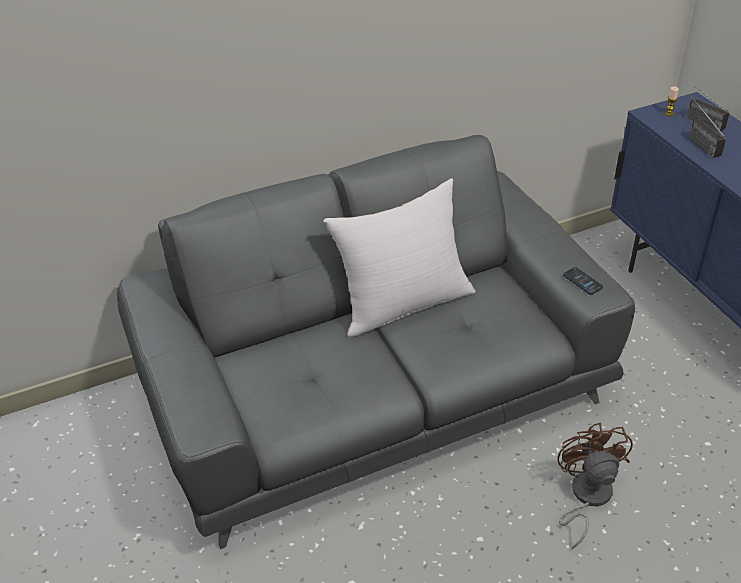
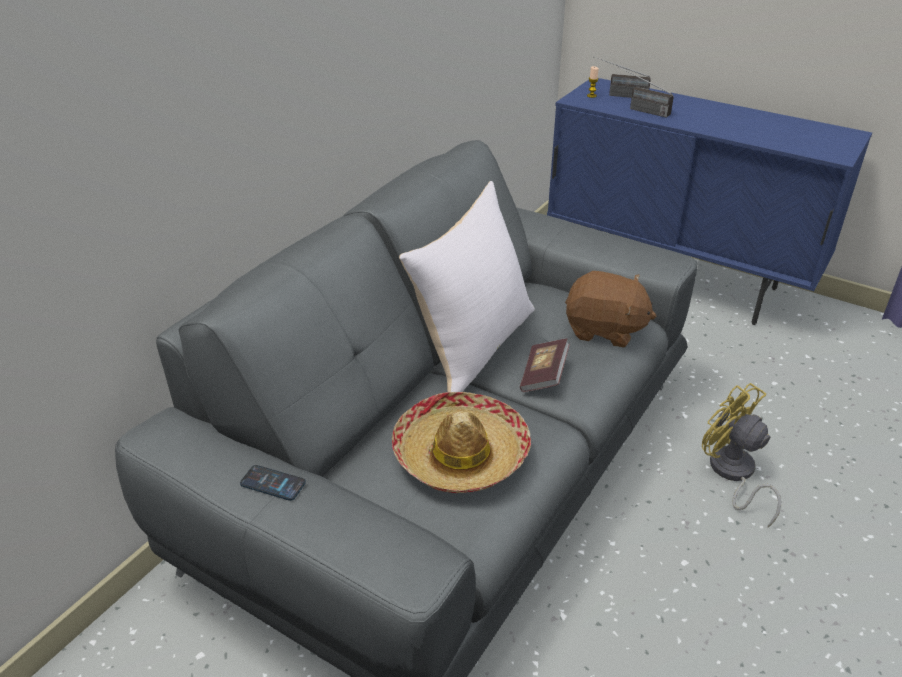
camera: 35 degrees left, 5 degrees down
(318, 377) = (461, 454): none -> hat
(429, 347) = (543, 376): none -> book
(513, 331) = (604, 330): none -> brown plush toy
(582, 281) = (641, 257): phone -> phone (273, 483)
(586, 497) = (732, 474): brown fan -> yellow fan

